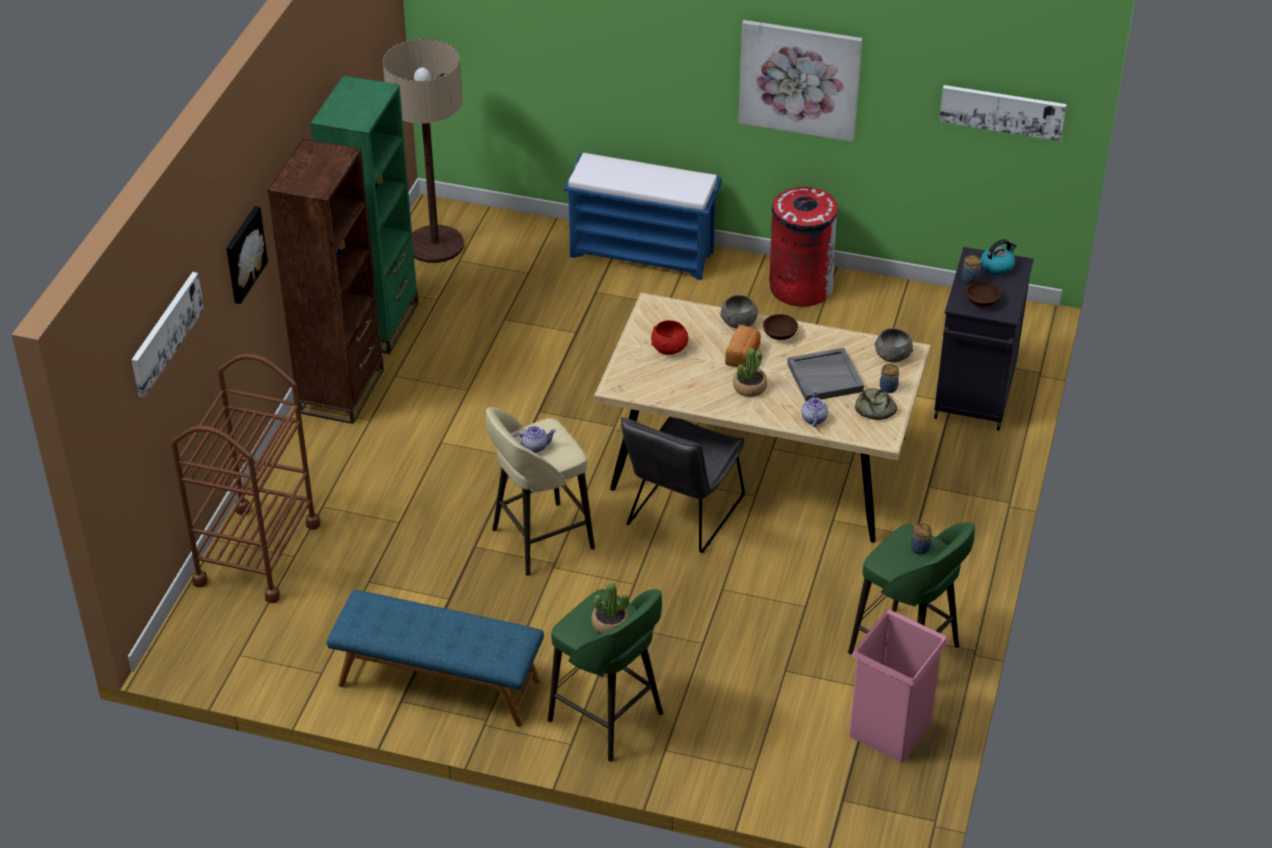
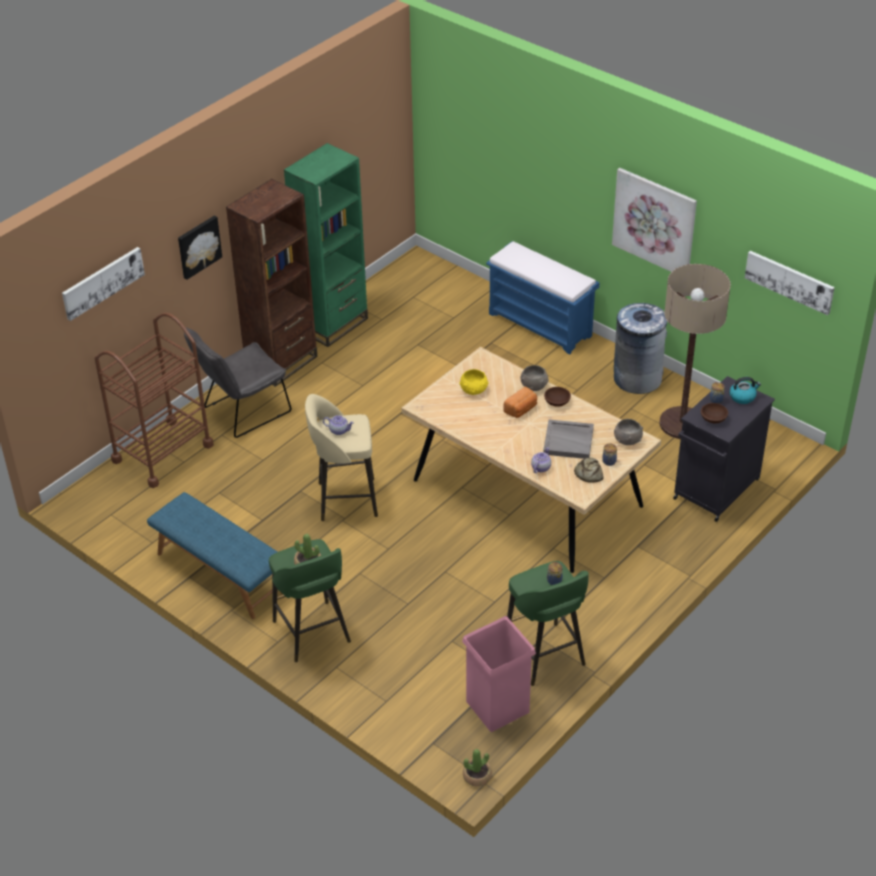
camera: 25 degrees right, 0 degrees up
(435, 245) = (404, 282): floor lamp -> floor lamp (682, 423)
(670, 348) = (474, 390): red bowl -> yellow bowl
(681, 516) = (449, 512): grey chair -> grey chair (242, 412)
(749, 387) = (510, 432): potted plant -> potted plant (477, 776)
(800, 287) = (637, 378): red trash can -> grey trash can

